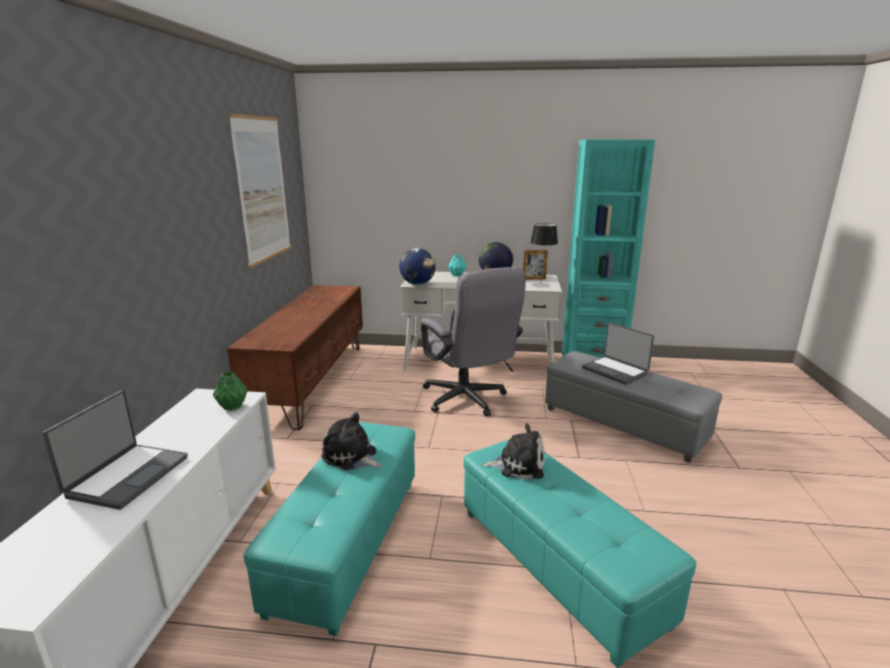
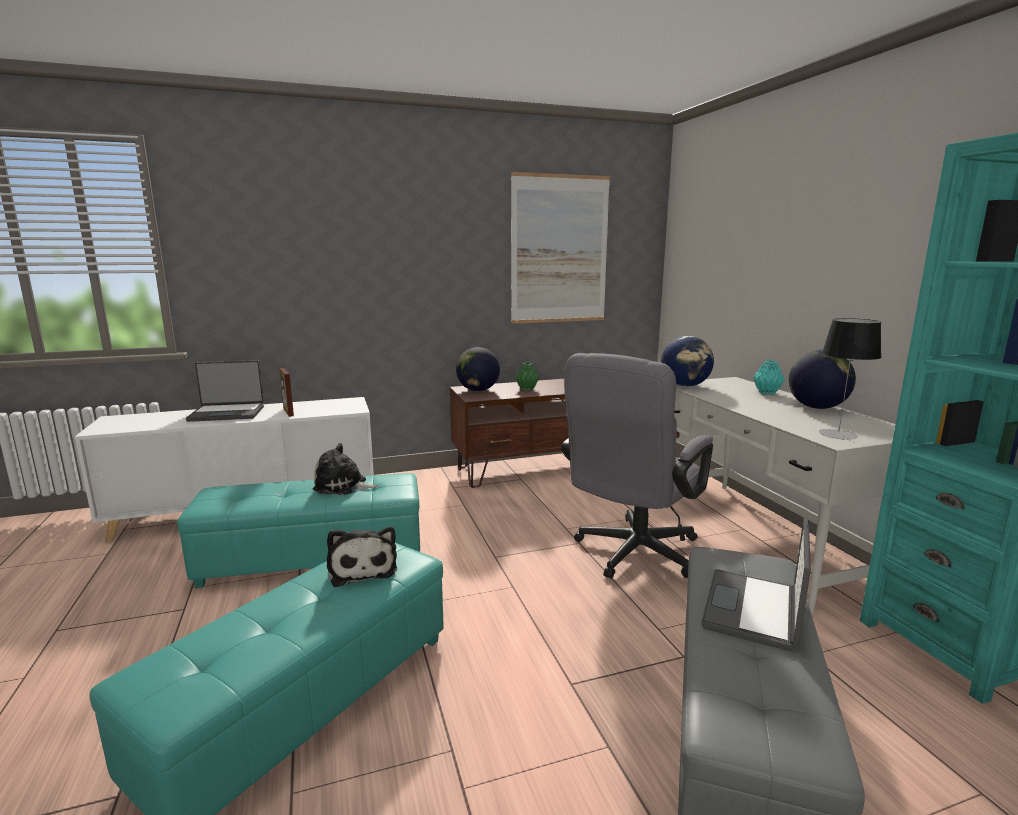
camera: 65 degrees right, 5 degrees down
(233, 406) = (337, 410): green vase -> green vase (527, 389)
(263, 340) = (477, 390): none -> globe
(351, 457) = (343, 486): plush toy -> plush toy turned 90 degrees counterclockwise
(534, 279) = (864, 427): picture frame -> picture frame (288, 412)

